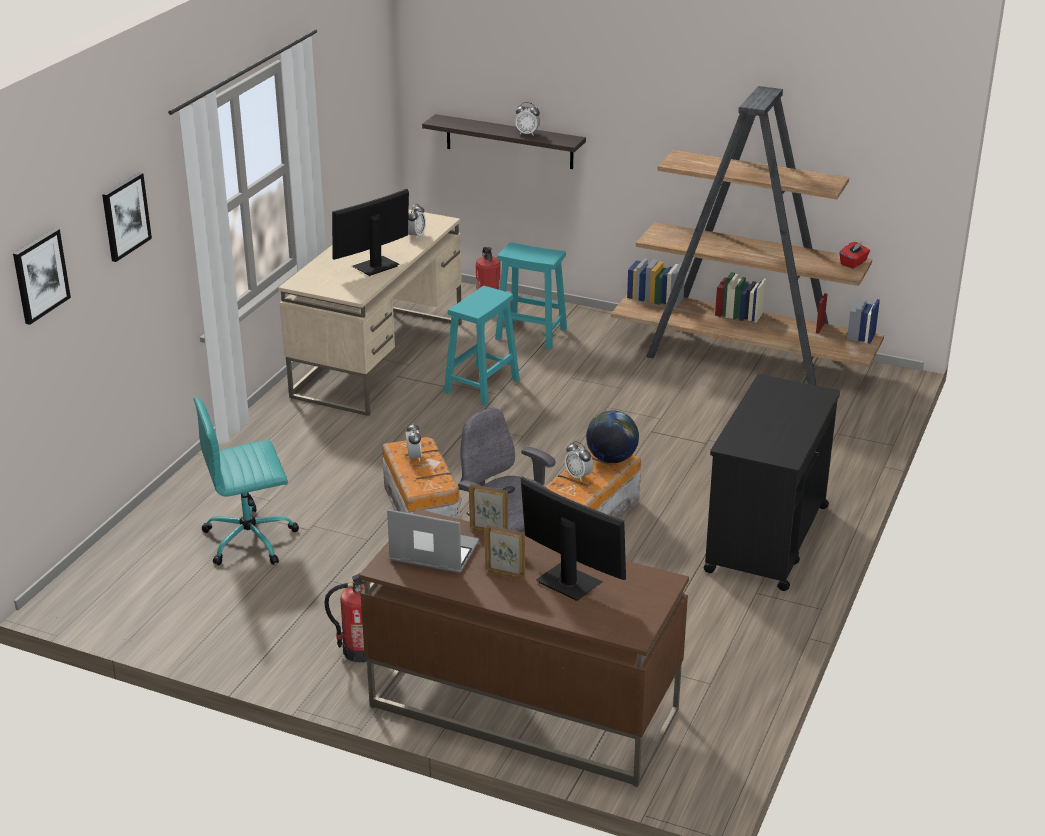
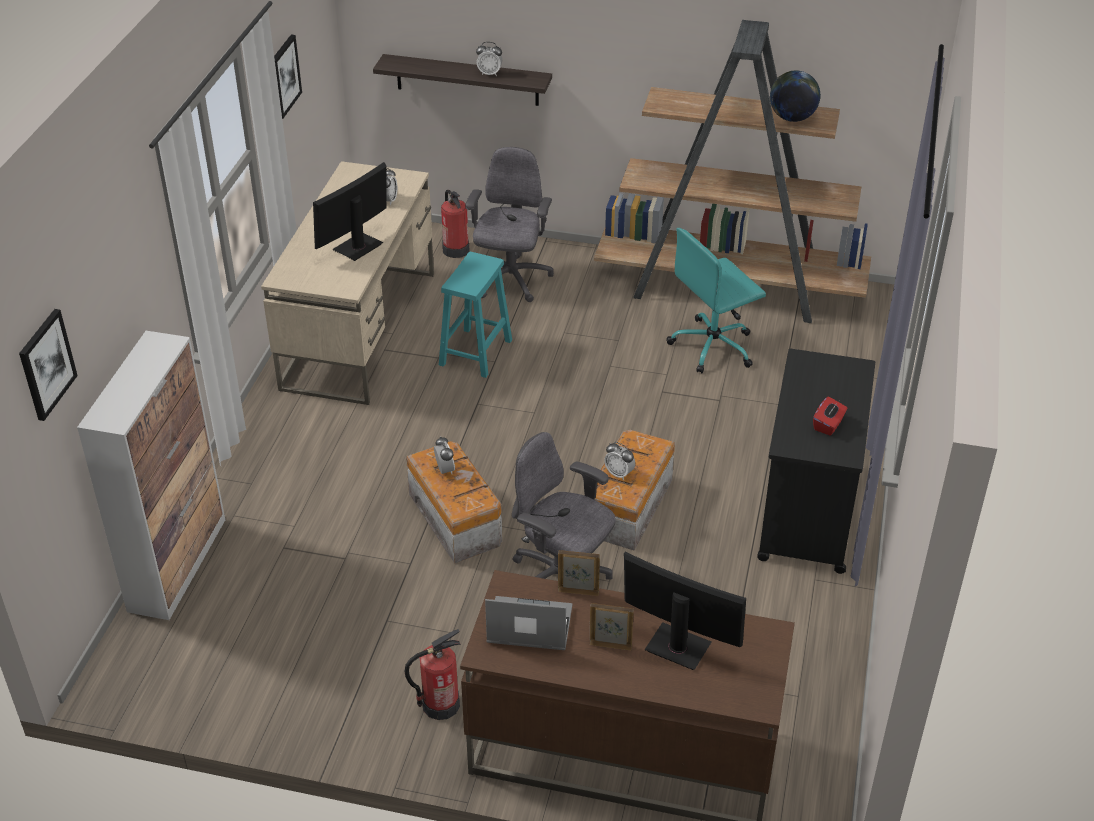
camera: 10 degrees left, 10 degrees up
(125, 216) = (116, 267): picture -> picture (284, 76)
(155, 518) = (178, 564): none -> cabinet
(251, 539) = (288, 579): turquoise office chair -> turquoise office chair (714, 346)
(532, 334) = (510, 280): turquoise stool -> grey office chair
(611, 459) = (646, 448): globe -> globe (792, 118)
(853, 263) = (845, 194): red tissue box -> red tissue box (828, 425)

